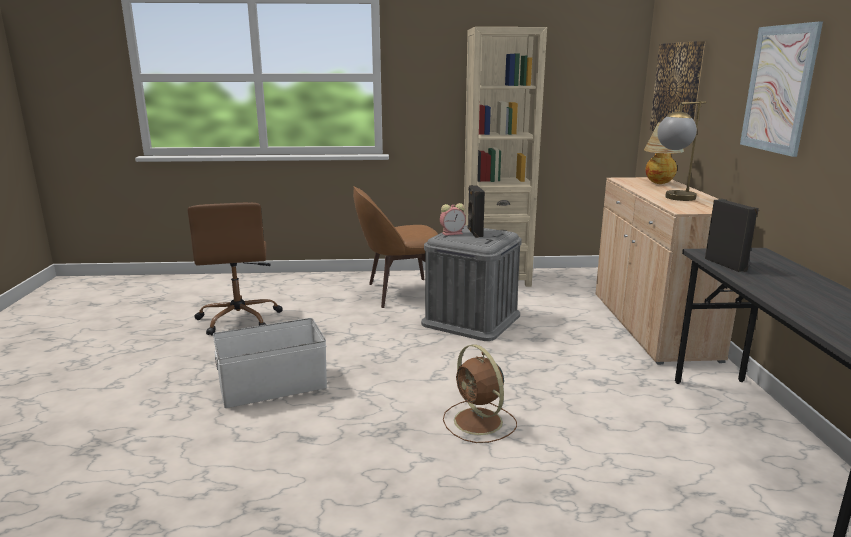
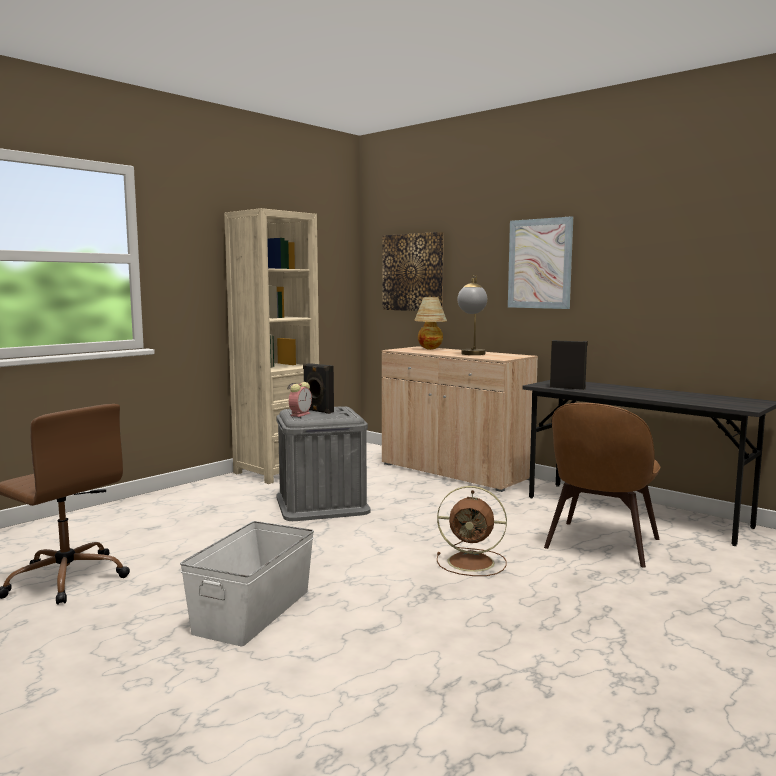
camera: 45 degrees left, 10 degrees down
(399, 293) = (210, 504): brown chair -> brown chair (601, 545)

